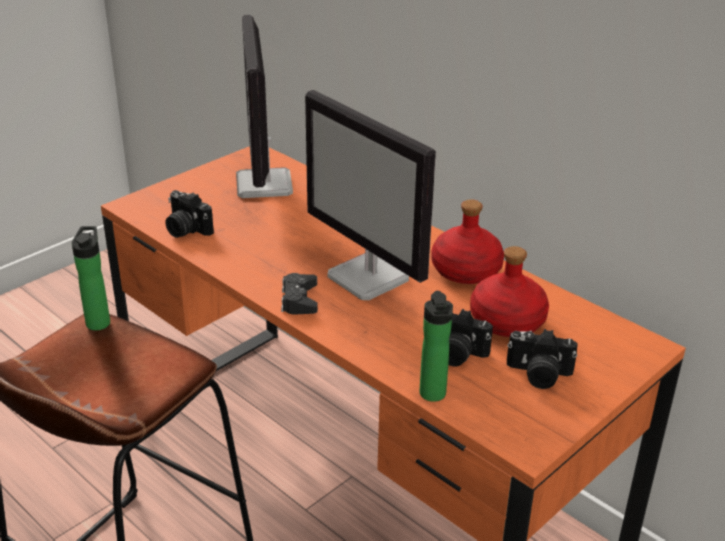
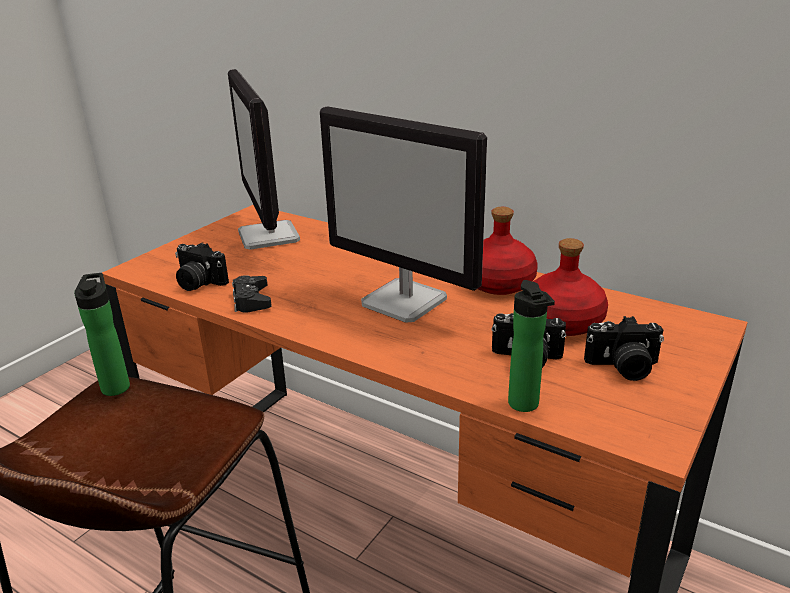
camera: 10 degrees left, 5 degrees down
(299, 300) = (340, 331): black game controller -> black game controller (251, 300)

